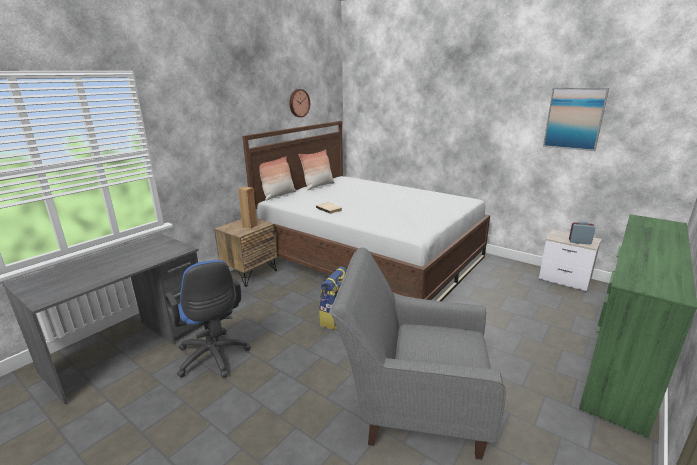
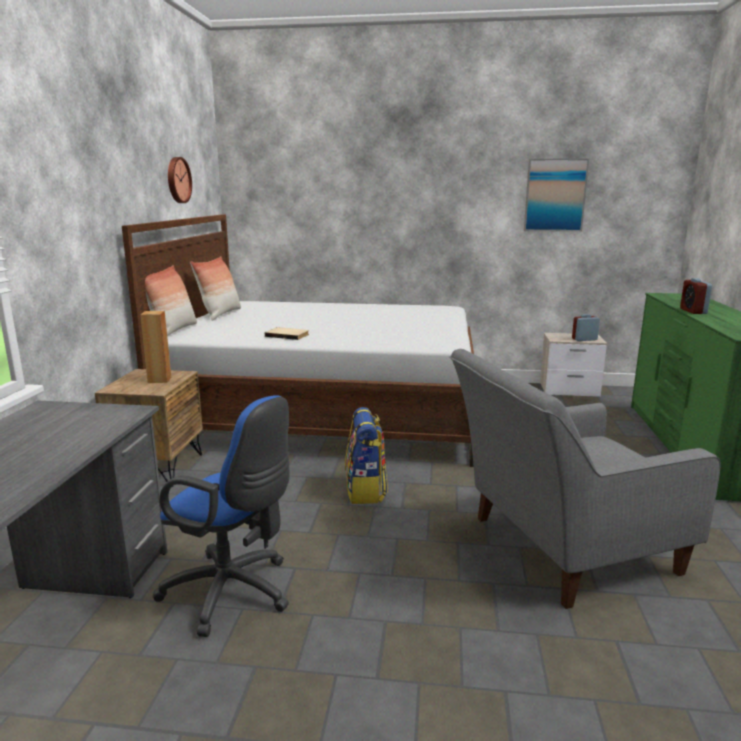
camera: 30 degrees left, 5 degrees down
(634, 243) = (693, 311): none -> alarm clock

